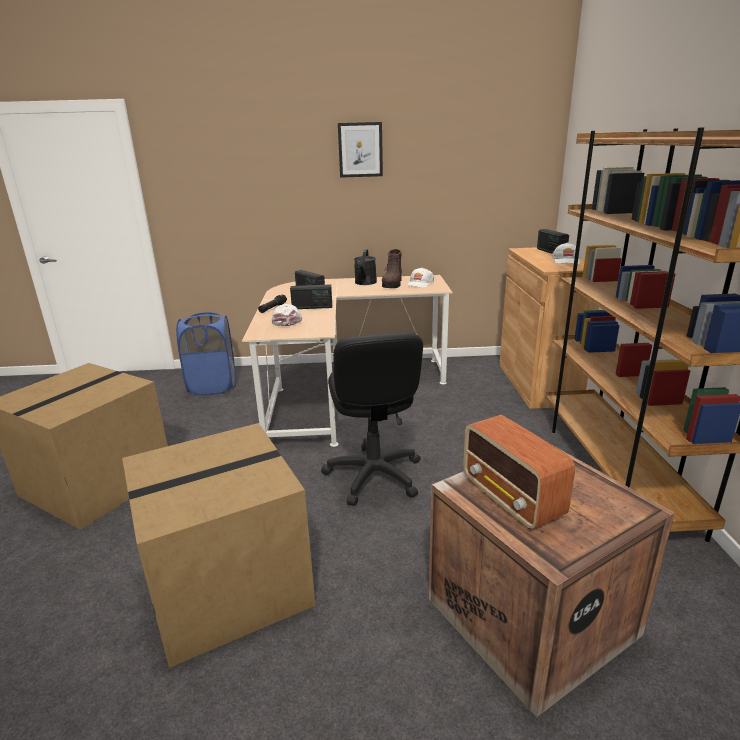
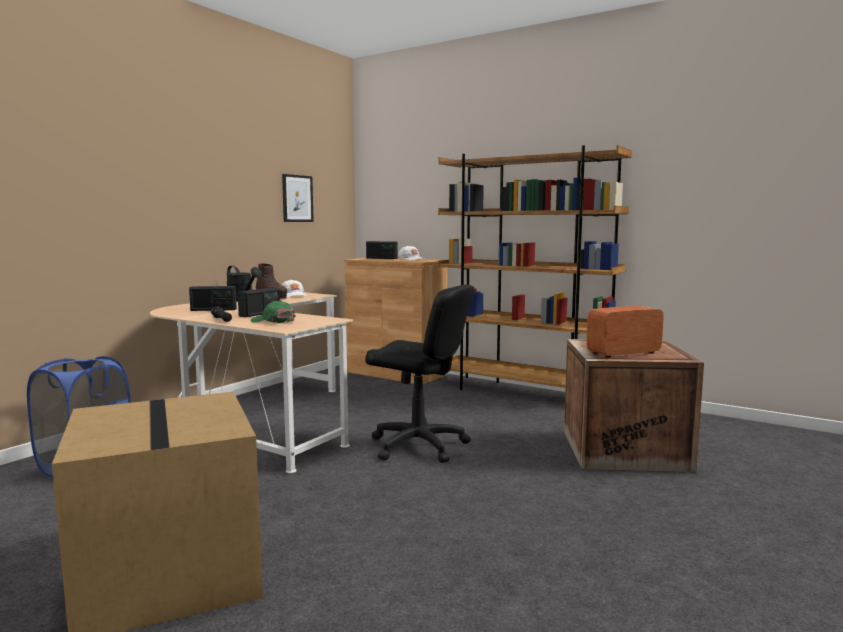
camera: 55 degrees left, 15 degrees down
(229, 582) = (478, 529): cardboard box -> none
(286, 321) = (273, 321): white cap -> green cap
(360, 150) = (214, 162): picture -> picture (297, 198)
(512, 498) = (622, 353): radio -> radio turned 150 degrees clockwise

